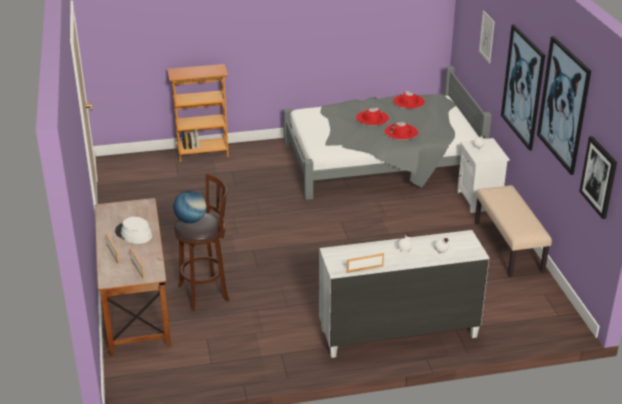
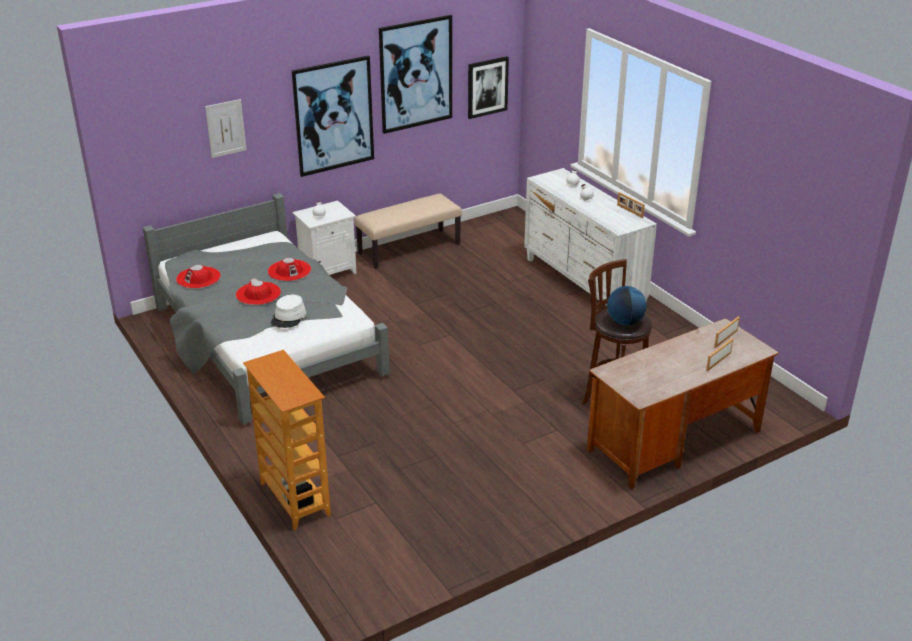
camera: 110 degrees left, 0 degrees up
(133, 234) = (671, 360): white hat -> white hat (289, 317)

